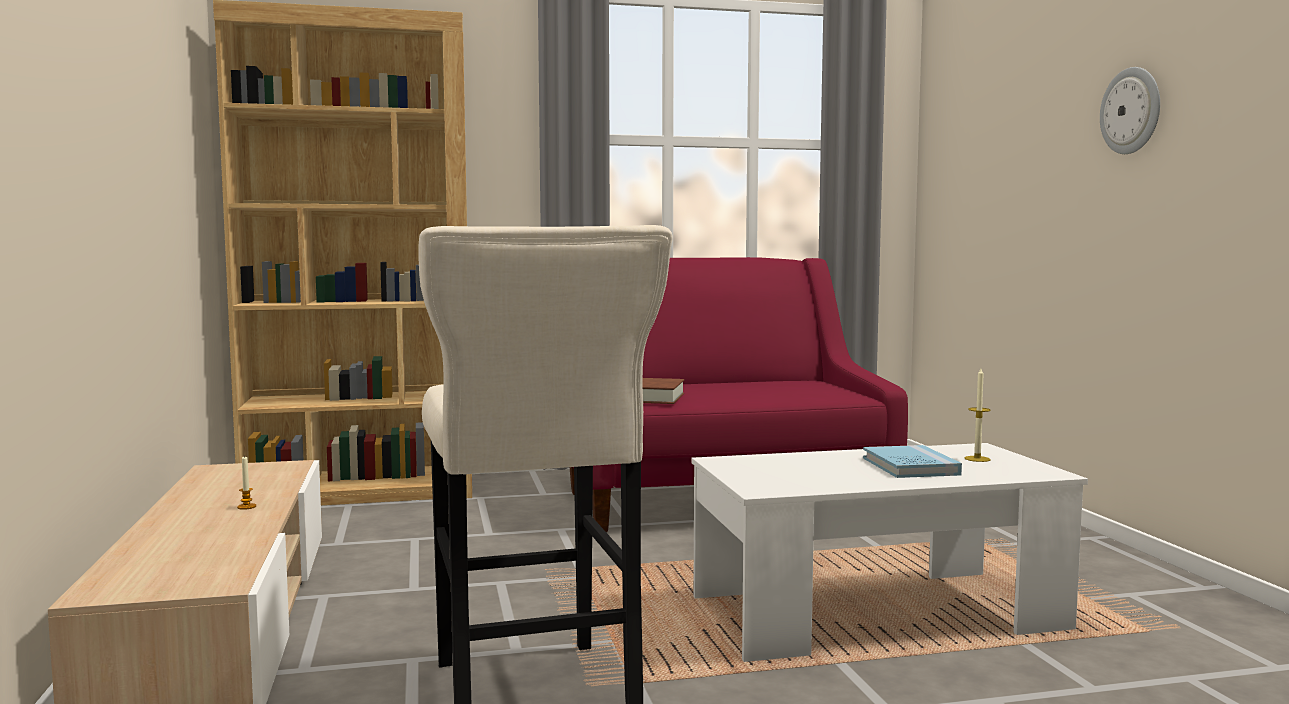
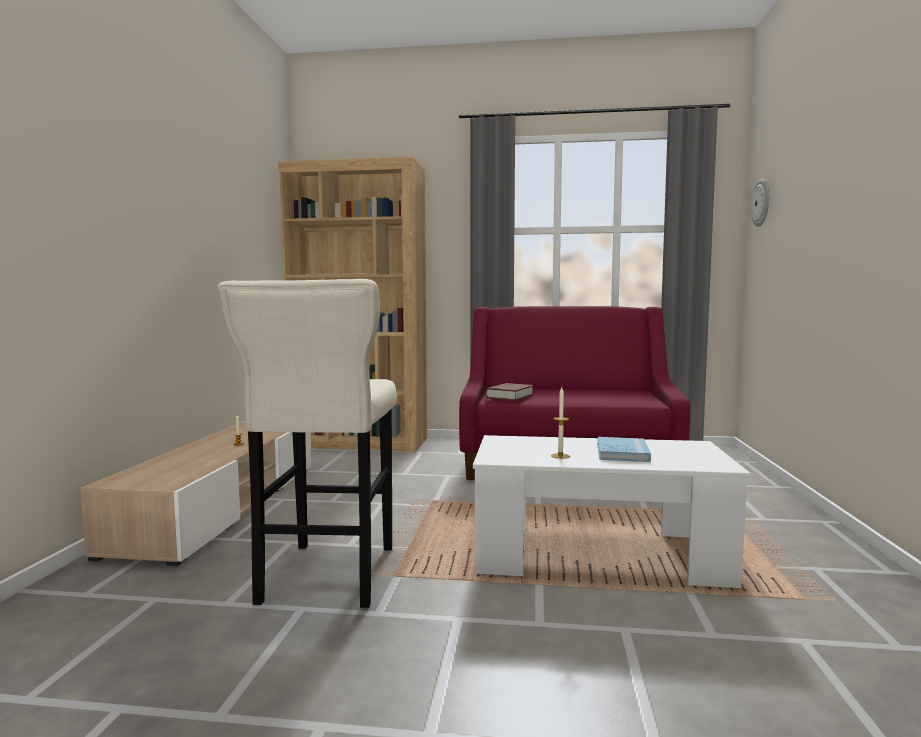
camera: 20 degrees right, 0 degrees up
(977, 459) = (682, 451): candle -> candle (560, 456)
(1131, 111) = (863, 188): wall clock -> wall clock (761, 202)

